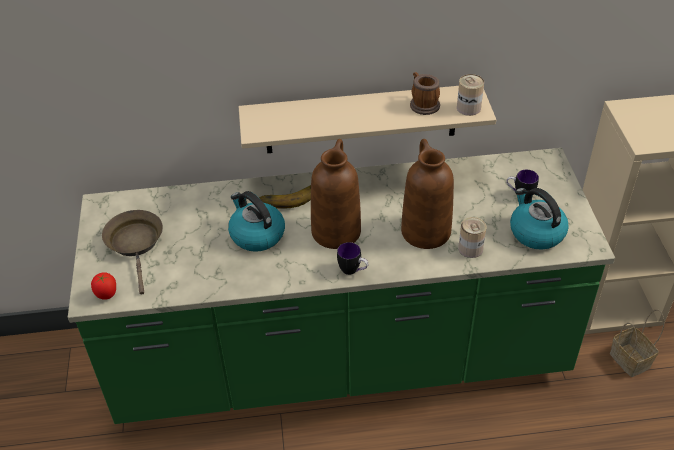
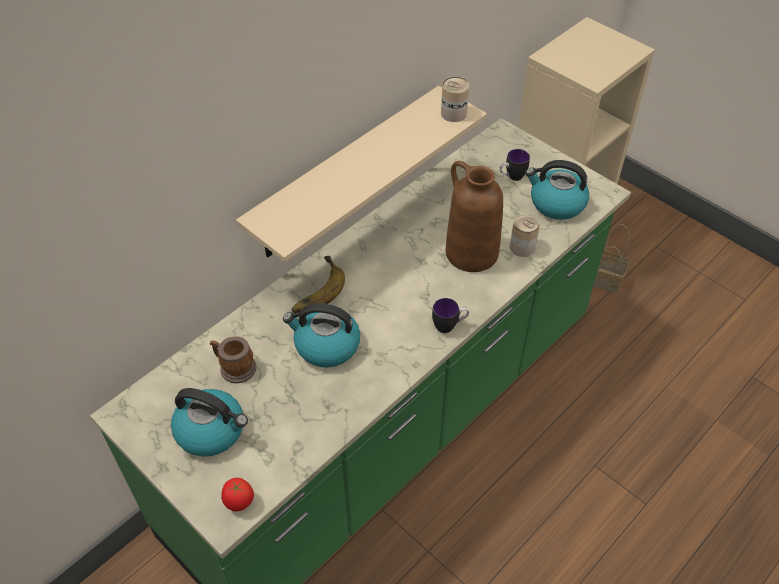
camera: 40 degrees left, 5 degrees up
(136, 244) = (212, 430): brown frying pan -> kettle
(335, 231) = (395, 298): brown vase -> none
(422, 104) = (411, 129): mug -> mug (234, 367)

